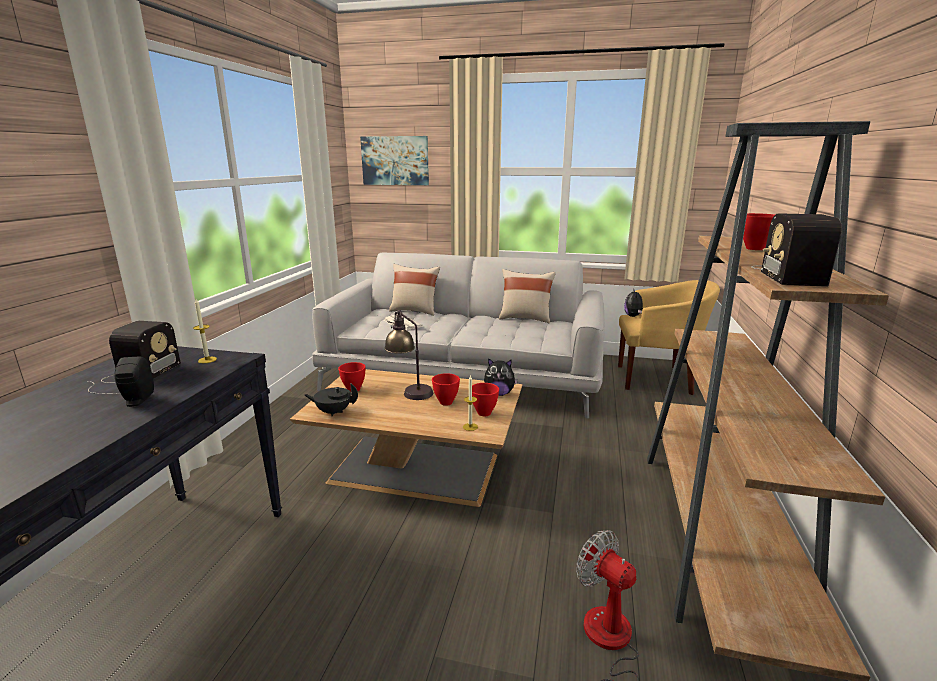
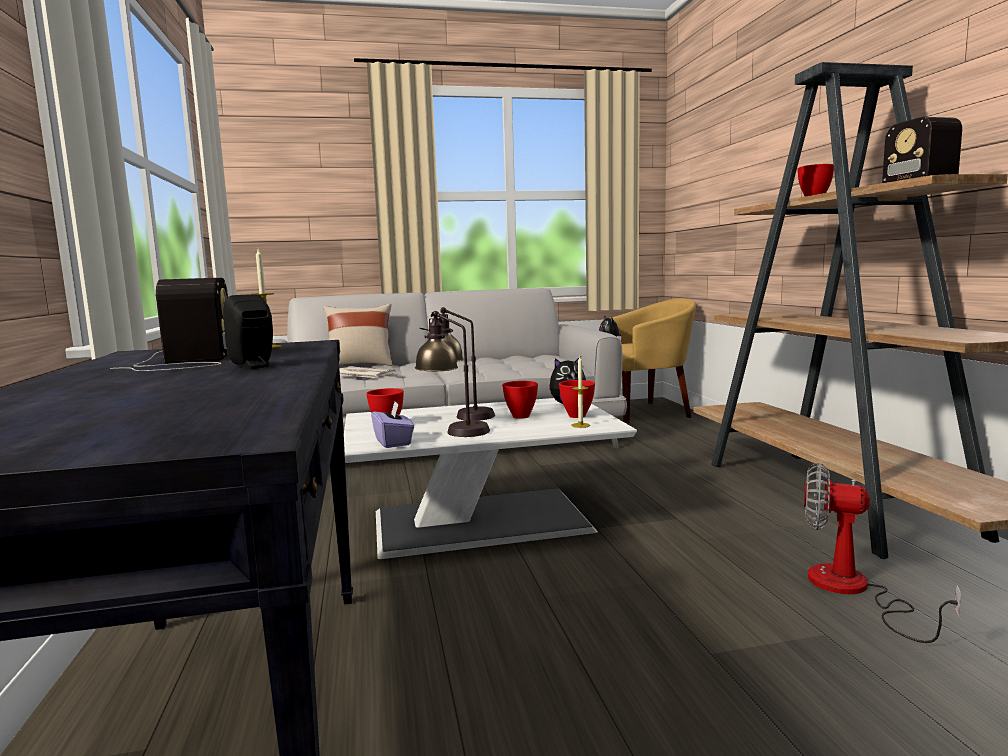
camera: 25 degrees left, 10 degrees down
(333, 412) = (393, 442): black teapot -> purple tissue box
(383, 408) = (453, 430): none -> table lamp
(395, 160) = (294, 185): picture -> none
(418, 468) = (484, 520): brown coffee table -> white coffee table
(525, 318) = (505, 357): beige pillow -> none

